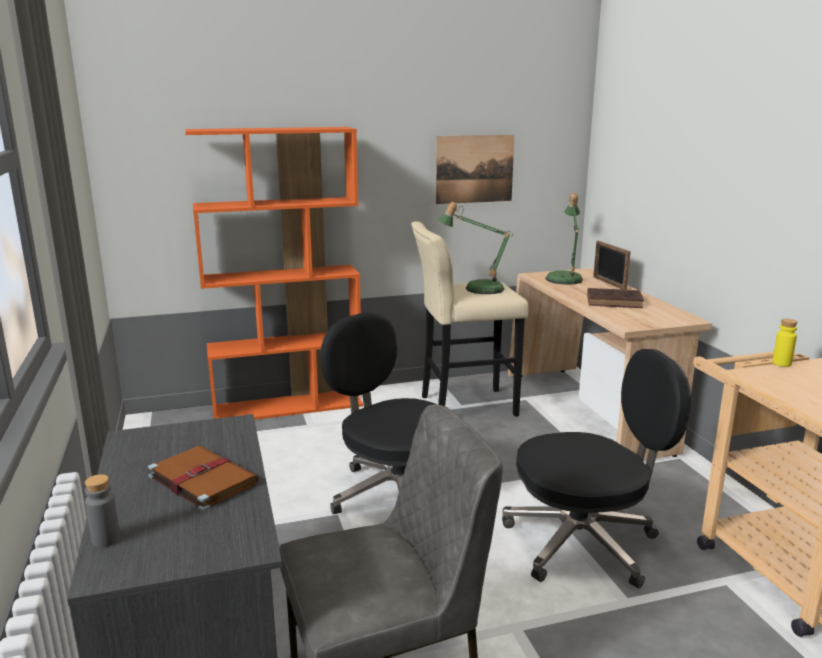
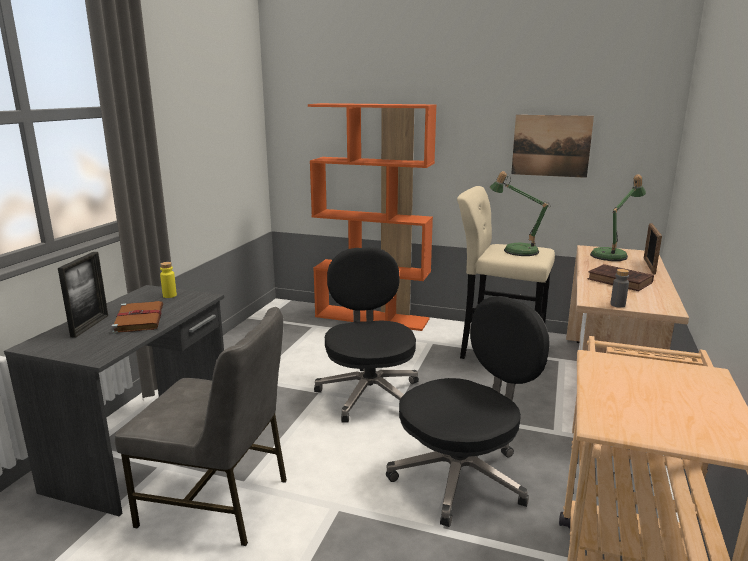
camera: 35 degrees right, 0 degrees up
(106, 539) = (57, 332): grey bottle -> grey bottle (617, 305)
(143, 513) = (90, 326): none -> picture frame
(584, 542) = (462, 477): black office chair -> black office chair turned 60 degrees counterclockwise
(781, 363) = (654, 359): yellow bottle -> yellow bottle (169, 295)

